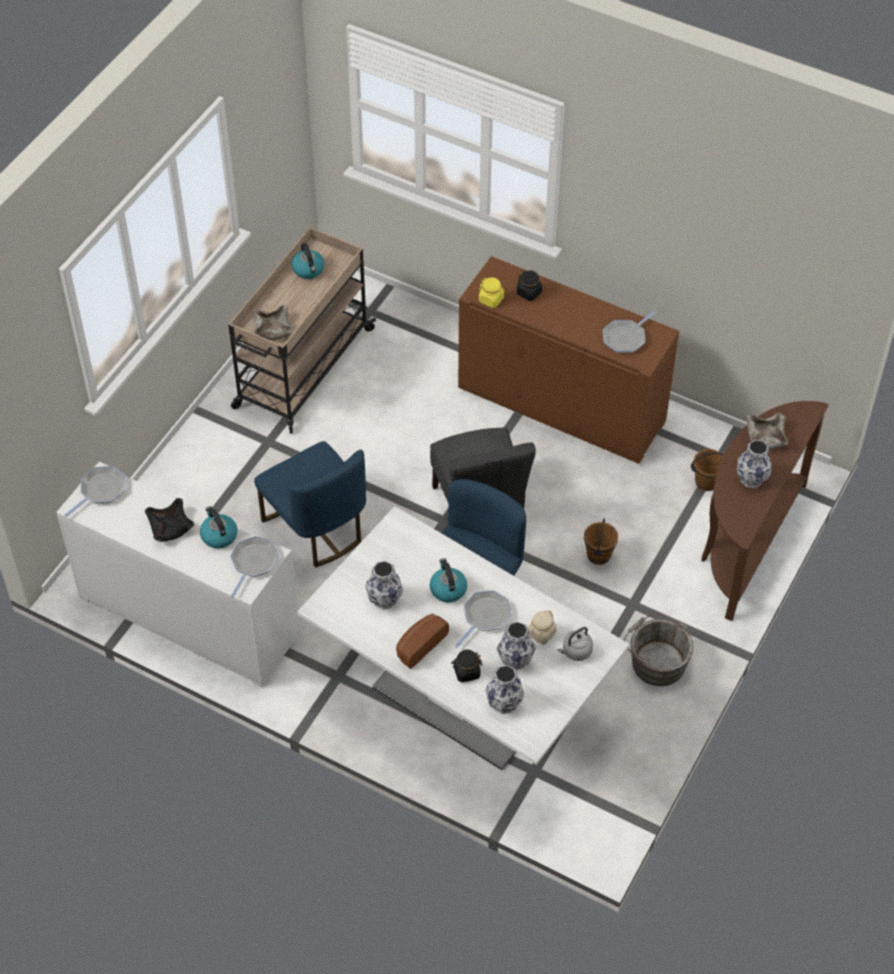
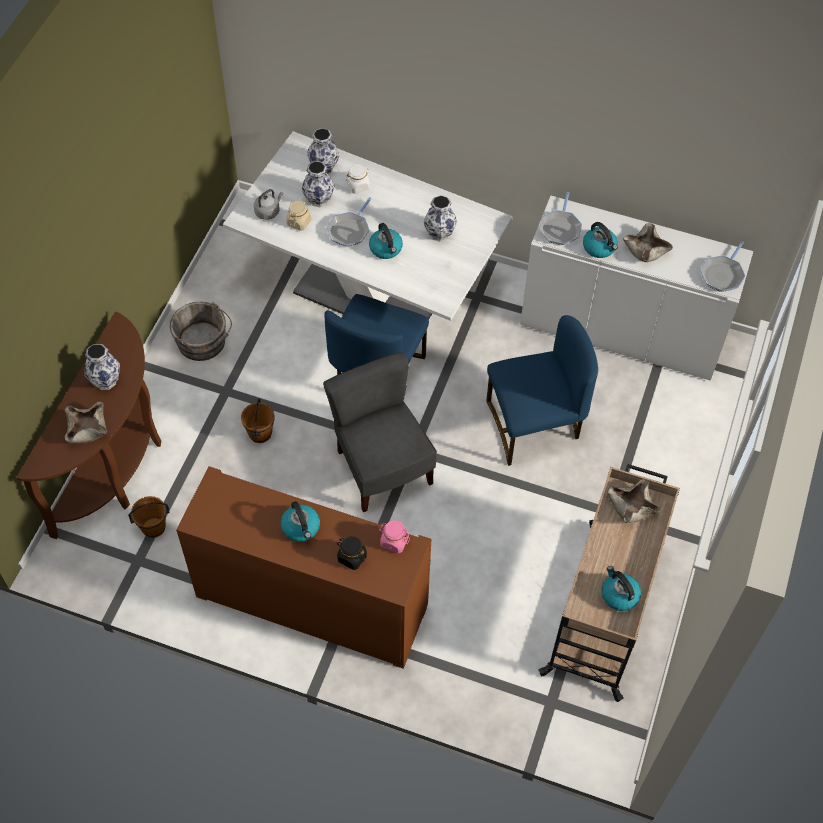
camera: 170 degrees right, 5 degrees up
(170, 527) = (646, 249): black bowl -> beige bowl
(316, 529) = (534, 425): blue chair -> blue chair turned 120 degrees clockwise
(419, 645) = (401, 202): bread -> none
(466, 672) = (358, 186): black jar -> white jar
(491, 300) = (394, 541): yellow jar -> pink jar
(570, 319) = (301, 528): none -> kettle
(625, 338) = (236, 510): frying pan -> none

